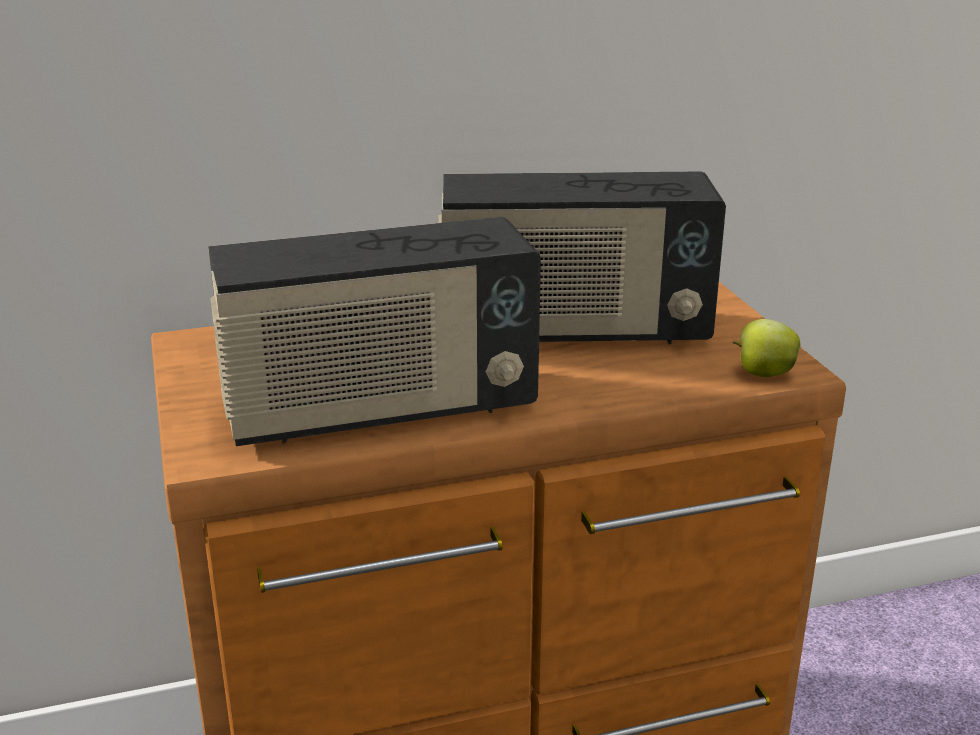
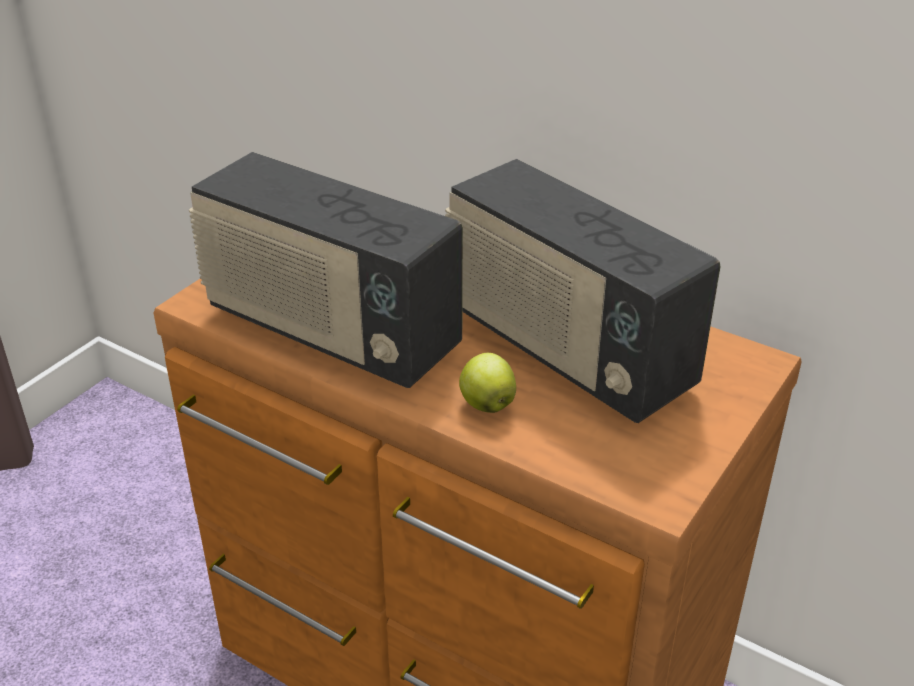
camera: 50 degrees right, 10 degrees up
(762, 374) = (627, 482): apple -> apple (486, 404)

